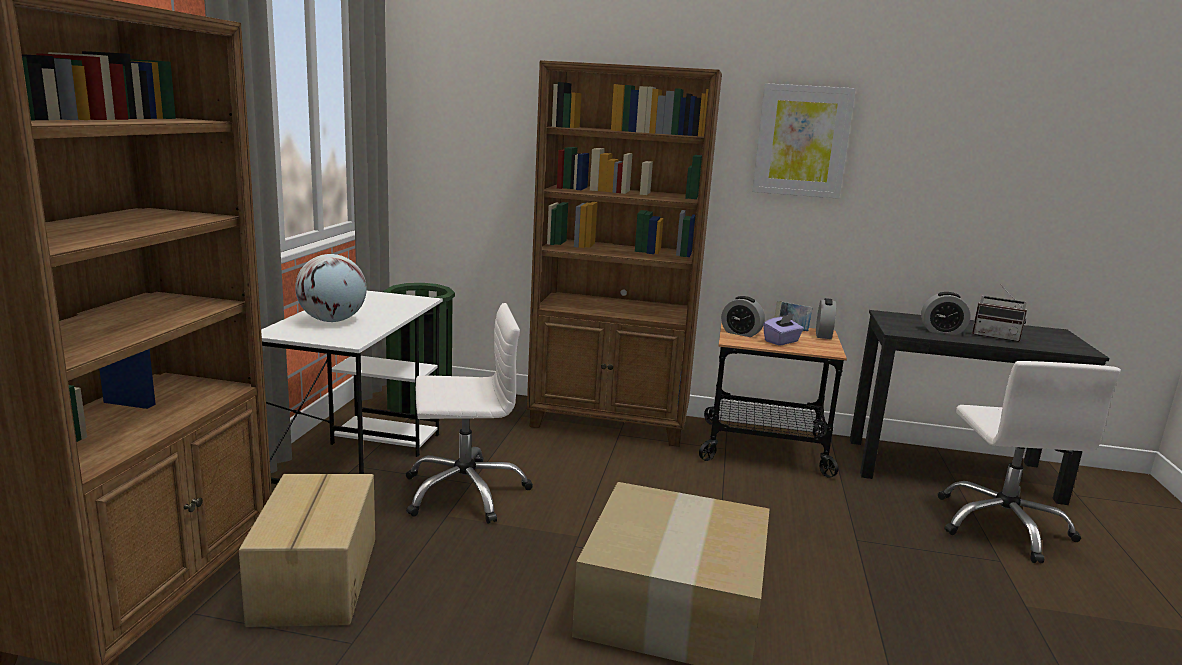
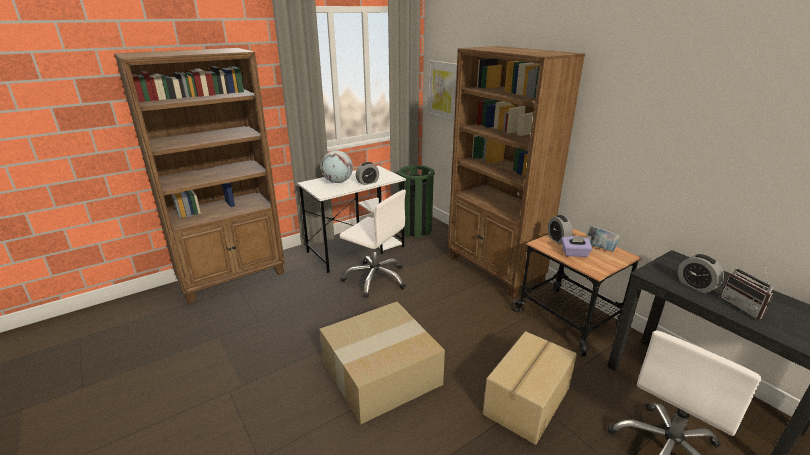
camera: 45 degrees right, 10 degrees up
(313, 580) = (279, 292): cardboard box -> cardboard box (525, 400)
(802, 141) = (638, 108): picture -> picture (443, 90)
(823, 335) = (621, 258): alarm clock -> alarm clock (367, 182)

